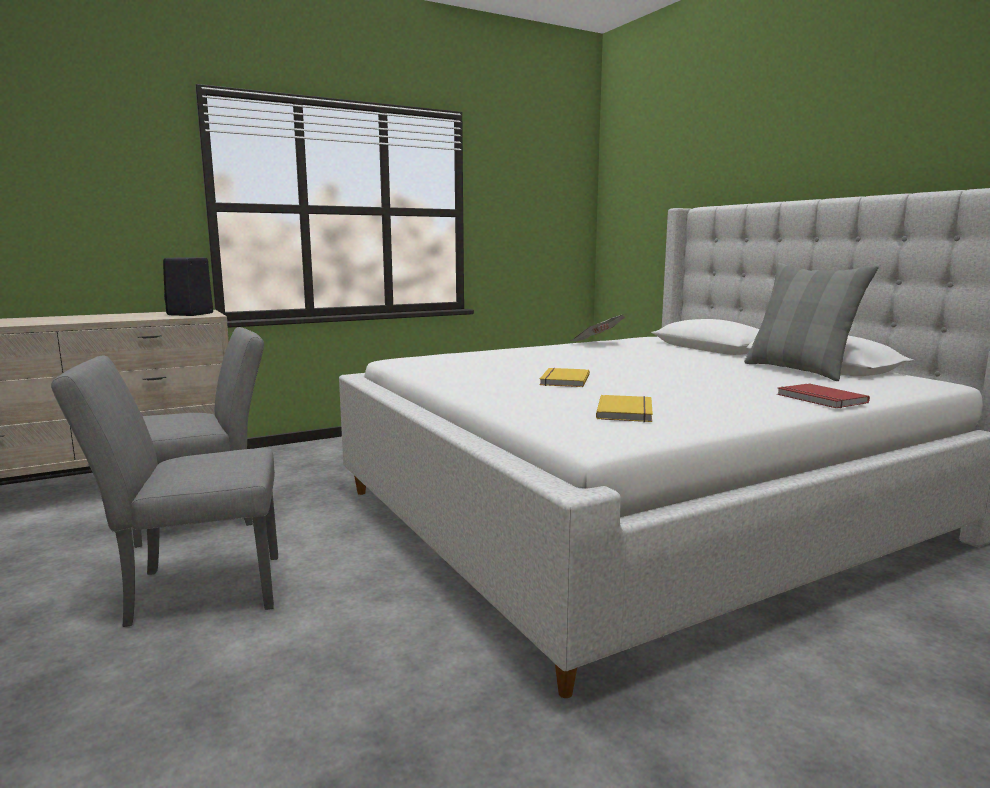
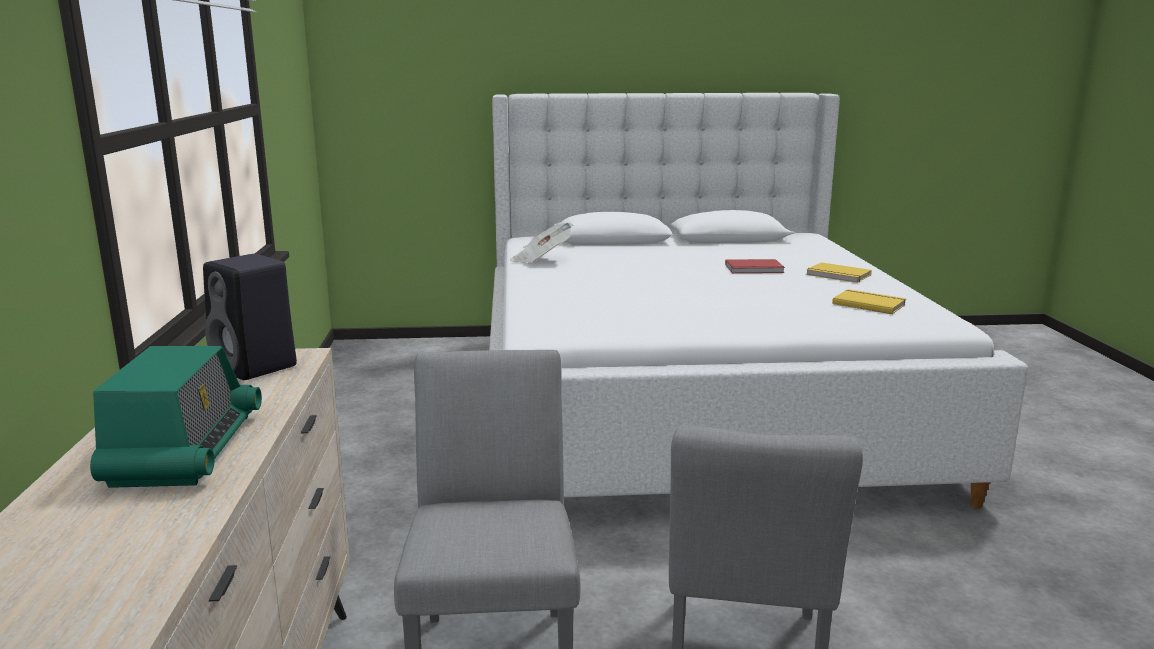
camera: 65 degrees left, 5 degrees up
(75, 319) = (185, 449): none -> radio
(563, 380) = (734, 298): yellow book -> yellow book (837, 275)
(799, 370) = (743, 245): grey pillow -> none
(820, 399) = (848, 262): red book -> red book (754, 269)

